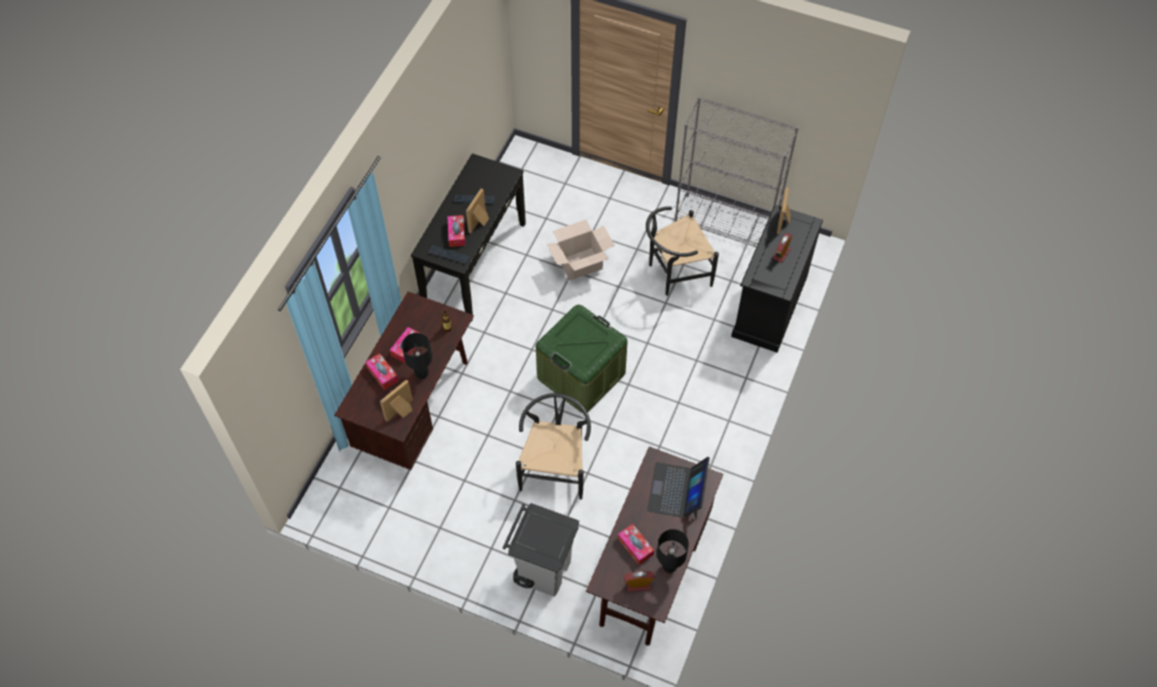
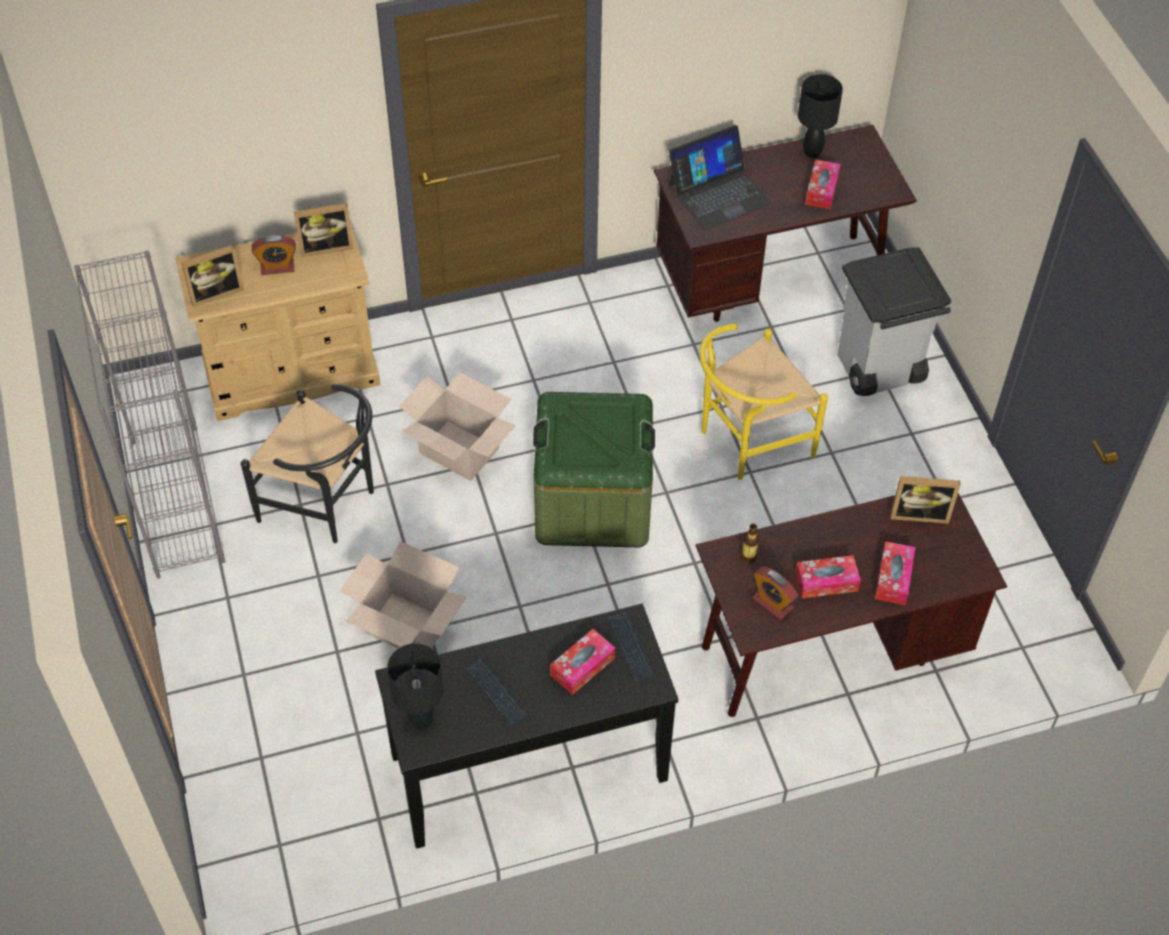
camera: 130 degrees left, 5 degrees down
(421, 374) = (845, 533): black table lamp -> black table lamp (422, 720)
(480, 223) = (533, 650): picture frame -> picture frame (326, 246)
(555, 467) = (747, 442): black chair -> yellow chair
(638, 584) = (859, 164): alarm clock -> alarm clock (772, 603)
(660, 342) = (458, 451): none -> cardboard box
(769, 306) = (292, 374): black dresser -> beige dresser

